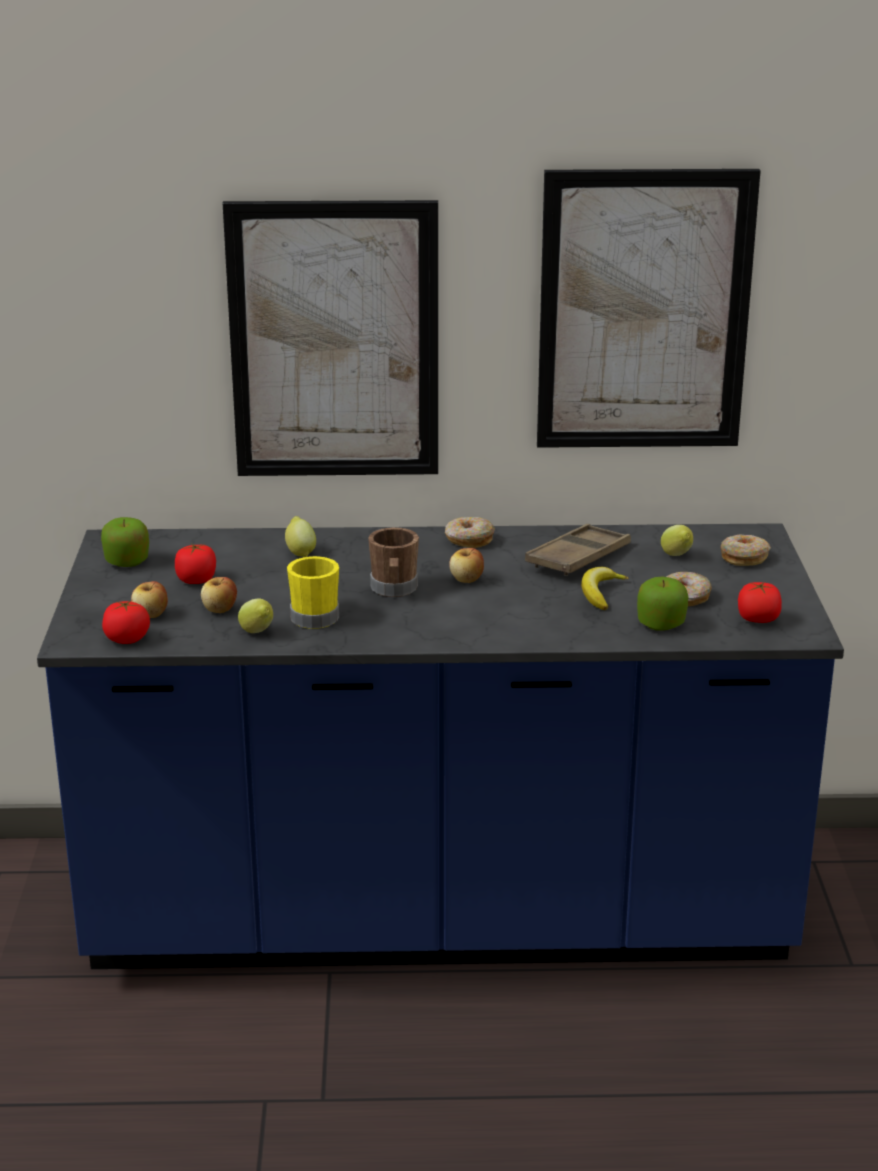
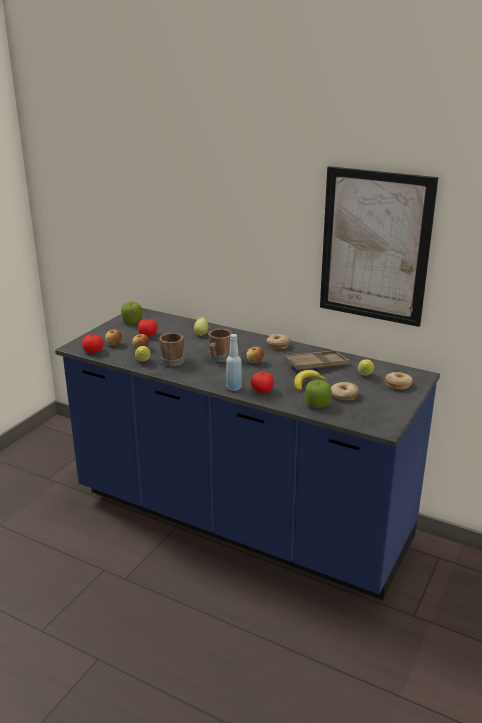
camera: 30 degrees right, 0 degrees up
(315, 615) = (174, 360): yellow mug -> brown mug
(334, 341) = (233, 239): picture -> none
(489, 634) = (234, 388): none -> blue bottle
(757, 619) = (367, 415): tomato -> tomato (262, 390)

